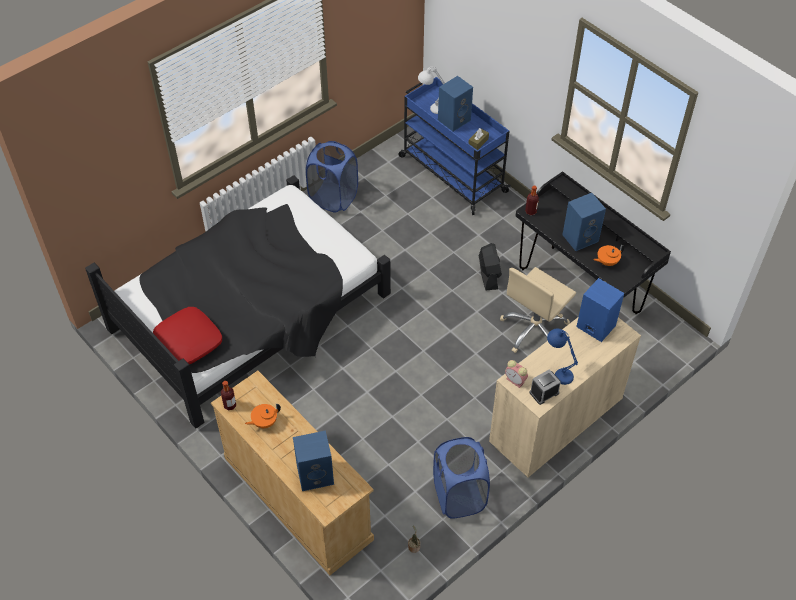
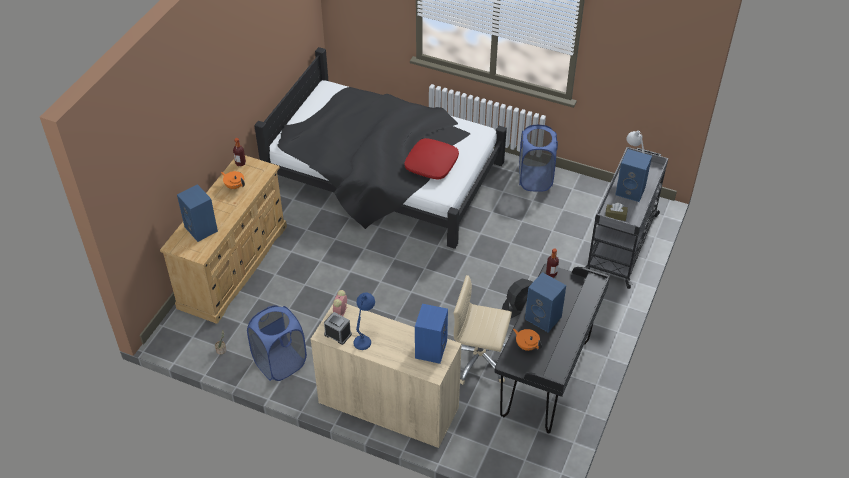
camera: 65 degrees right, 5 degrees down
(188, 341) = (304, 132): red pillow -> red pillow (431, 164)
(451, 173) = (621, 243): blue cart -> grey cart

